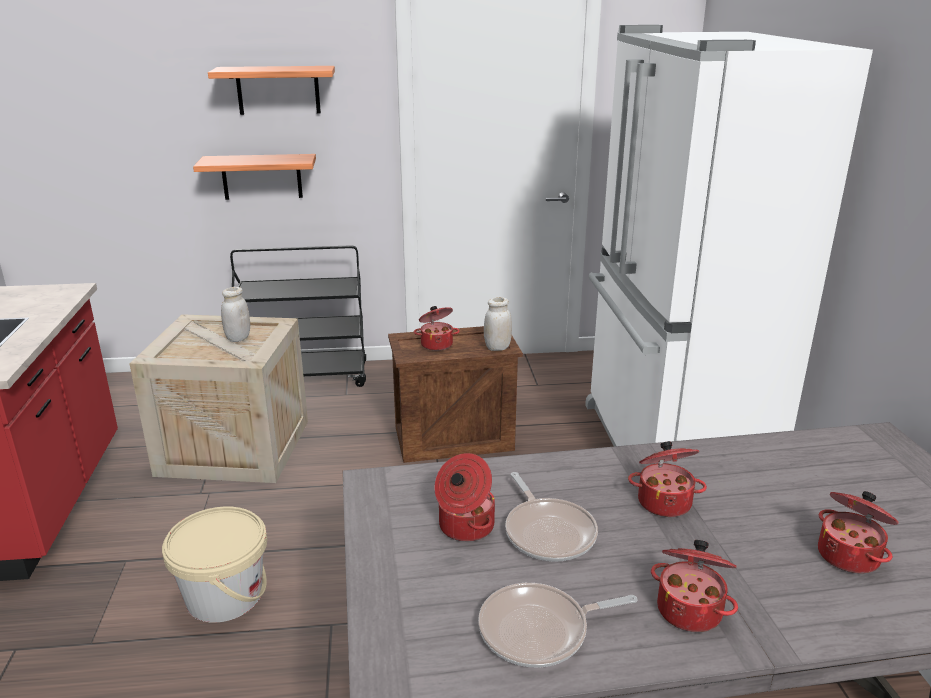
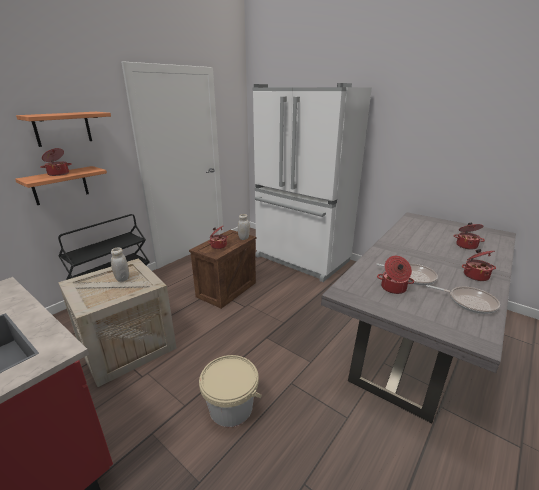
camera: 45 degrees left, 0 degrees up
(540, 631) = (469, 302): frying pan -> frying pan turned 90 degrees counterclockwise
(664, 501) = (414, 253): cooking pot -> cooking pot (58, 174)

